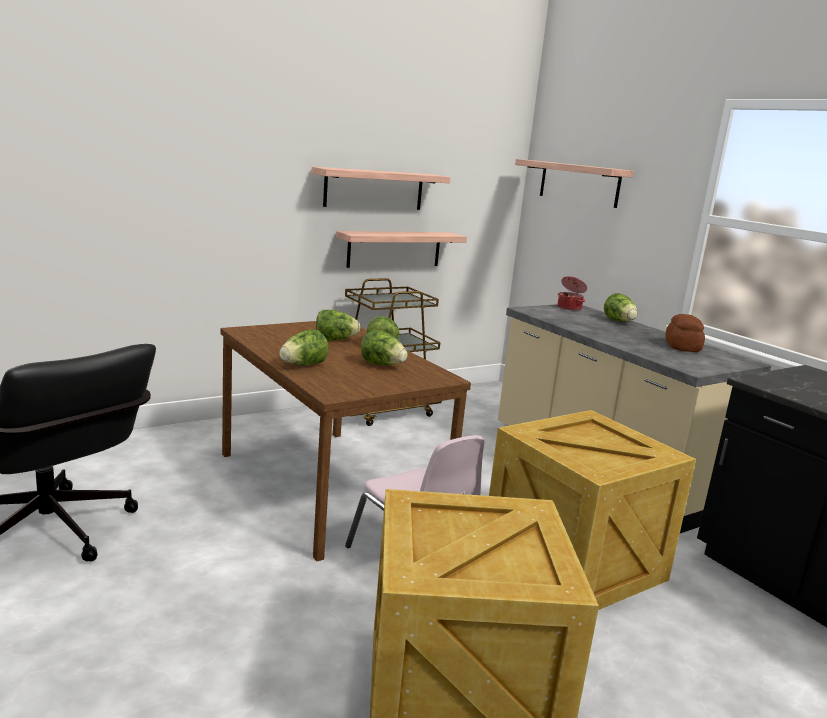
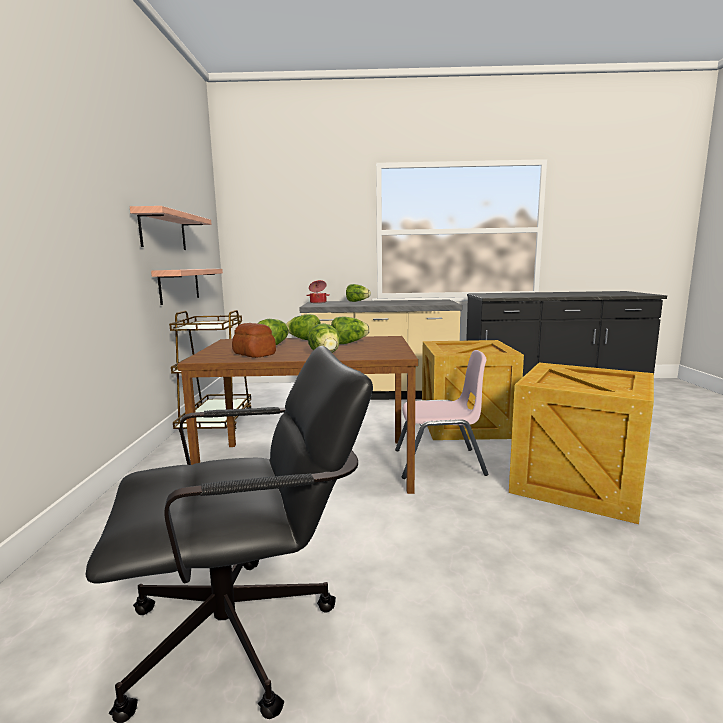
camera: 55 degrees left, 5 degrees down
(579, 183) = (274, 223): shelf -> none
(683, 346) = (411, 301): bread -> bread (254, 354)

